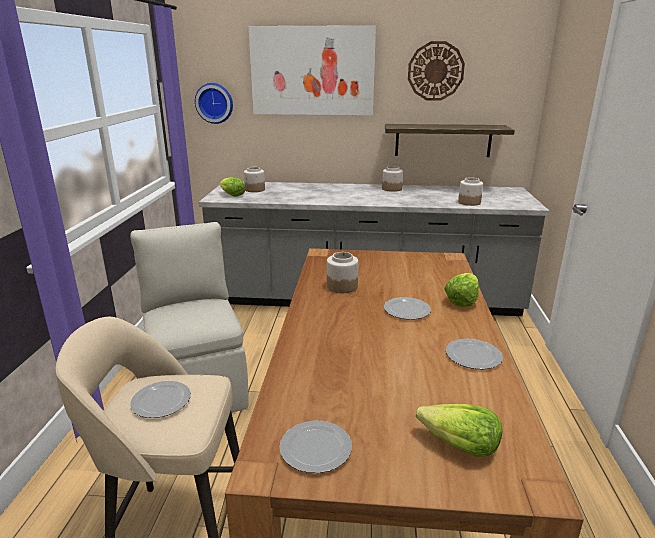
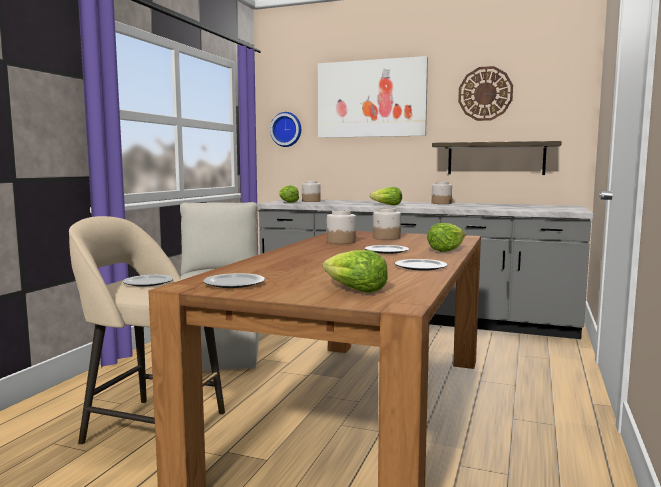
camera: 15 degrees right, 15 degrees down
(343, 199) = (386, 205): none -> lettuce
(469, 202) = (511, 208): jar -> jar (386, 238)

